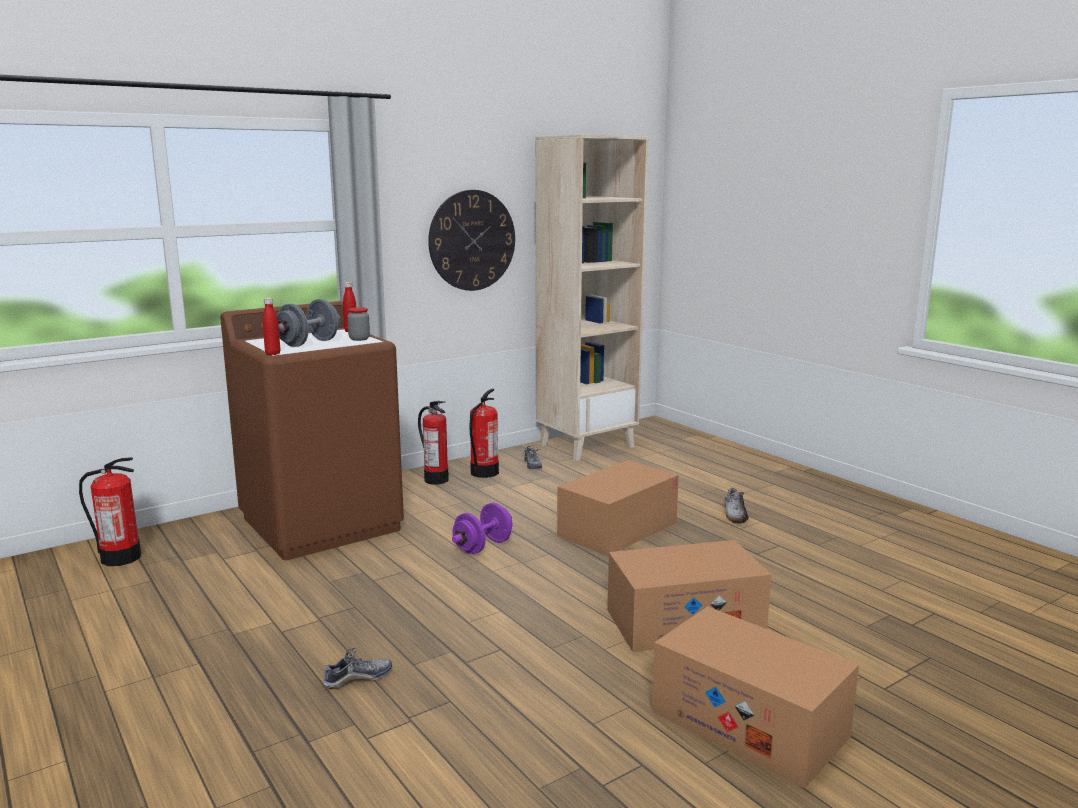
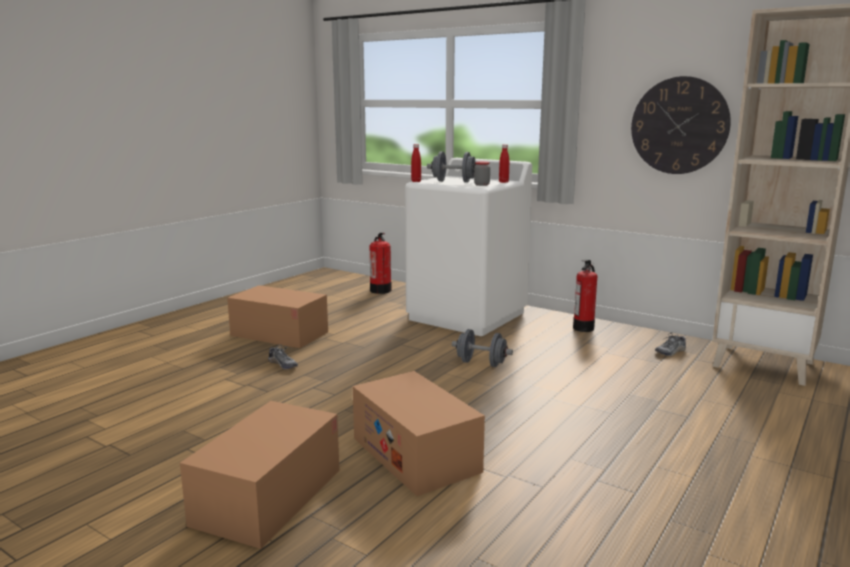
camera: 70 degrees right, 0 degrees up
(322, 523) = (467, 316): brown washing machine -> white washing machine
(483, 547) = (481, 363): purple dumbbell -> grey dumbbell
(484, 472) = (623, 339): fire extinguisher -> none
(618, 529) = (573, 405): cardboard box -> cardboard box (279, 334)
(735, 514) = (690, 459): shoe -> none

